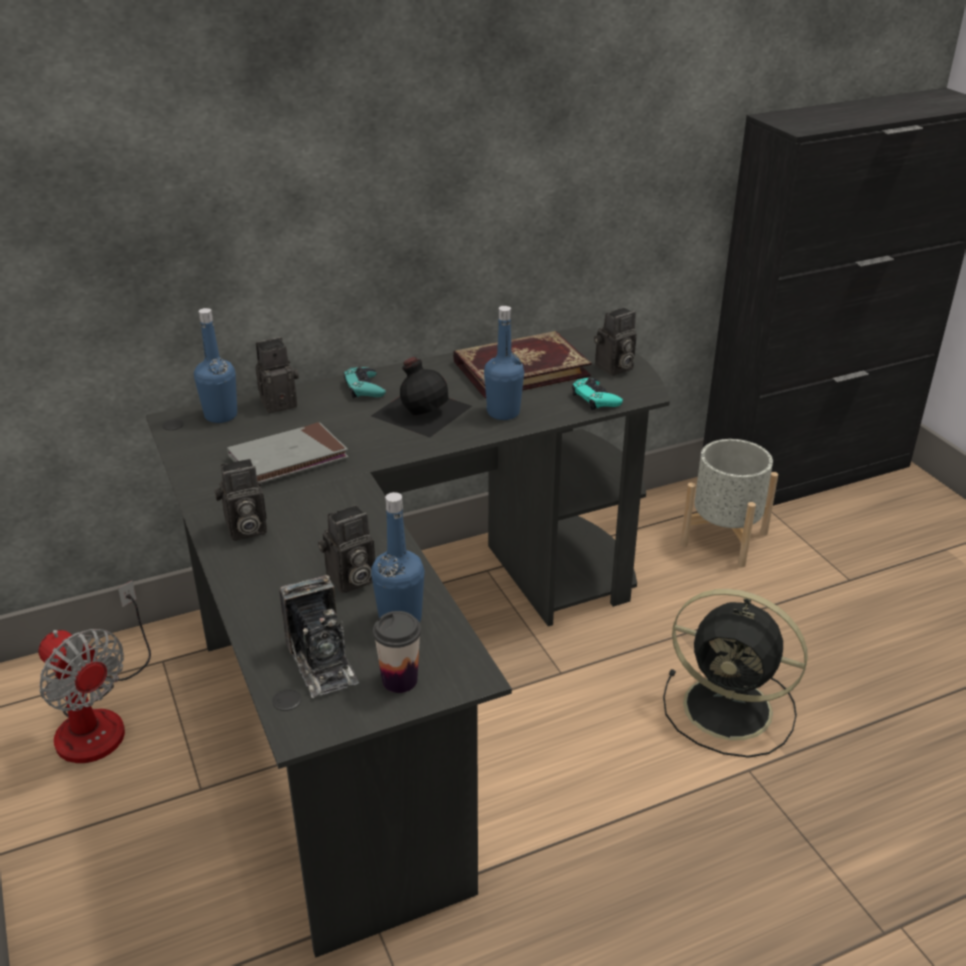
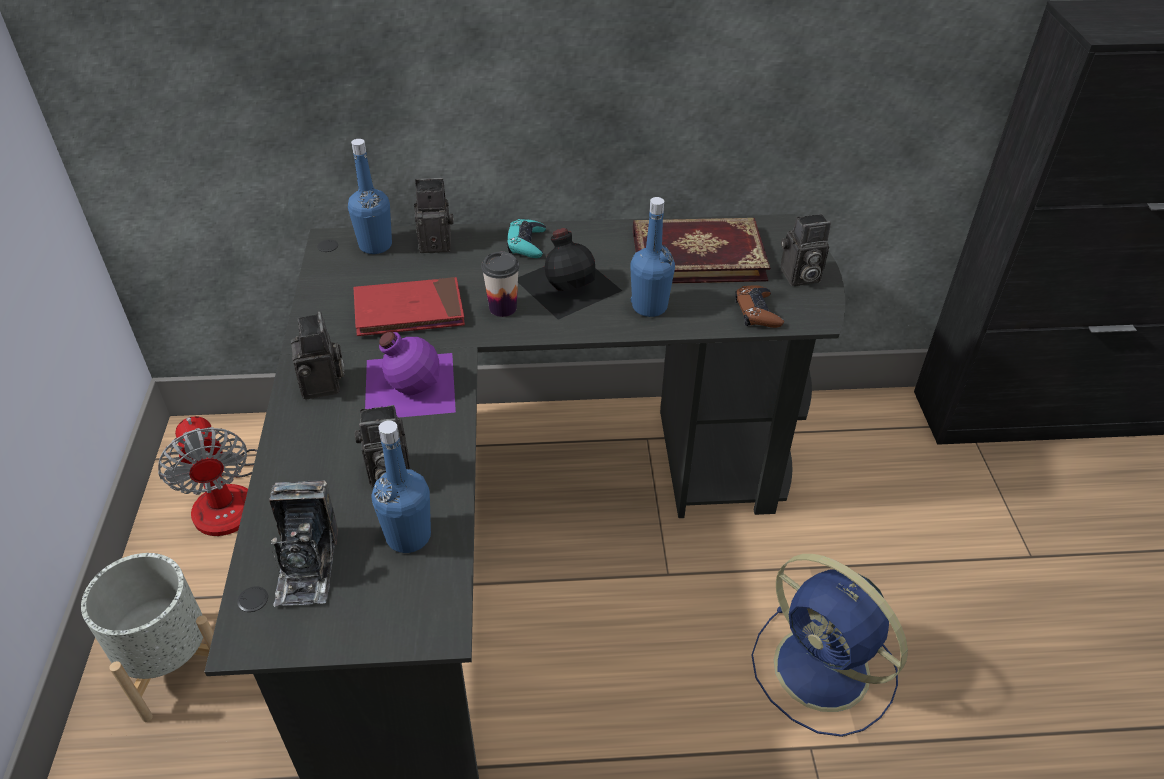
camera: 20 degrees right, 10 degrees up
(244, 530) = (323, 385): camera -> camera turned 105 degrees counterclockwise
(288, 458) = (409, 311): grey book -> red book
(324, 512) = (408, 384): none -> purple bottle
(399, 680) = (367, 611): cup -> cup (503, 308)
(595, 399) = (757, 312): turquoise game controller -> brown game controller
(723, 539) = (909, 468): grey planter -> grey planter (172, 665)
(731, 709) = (825, 671): black fan -> blue fan

